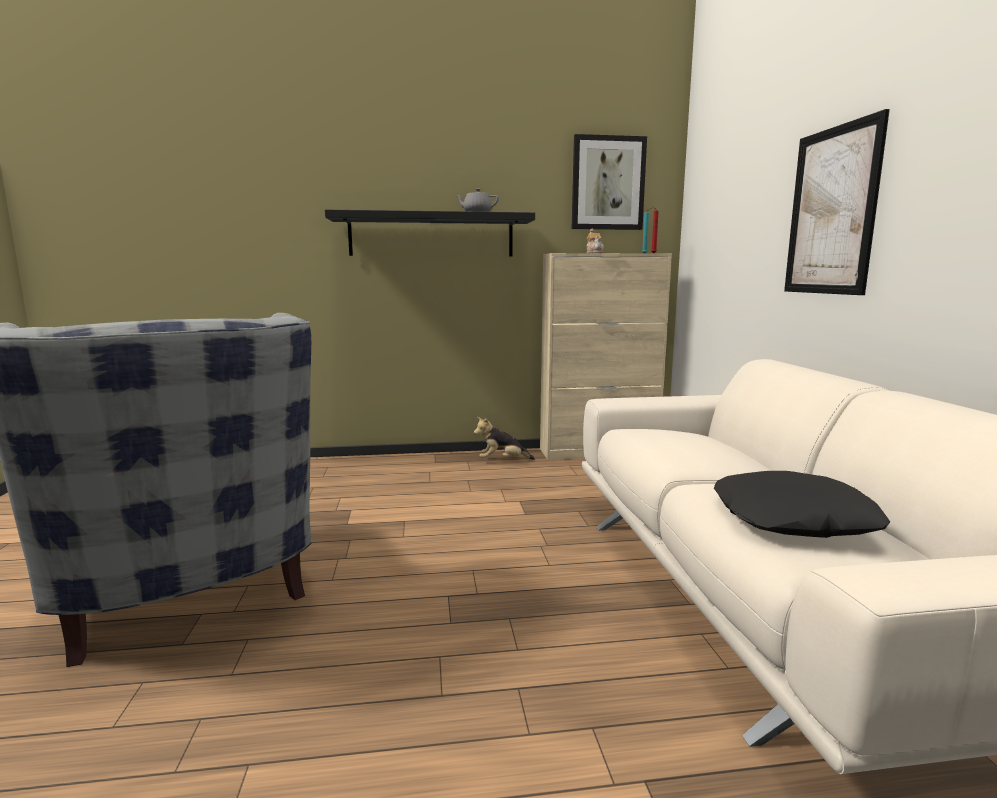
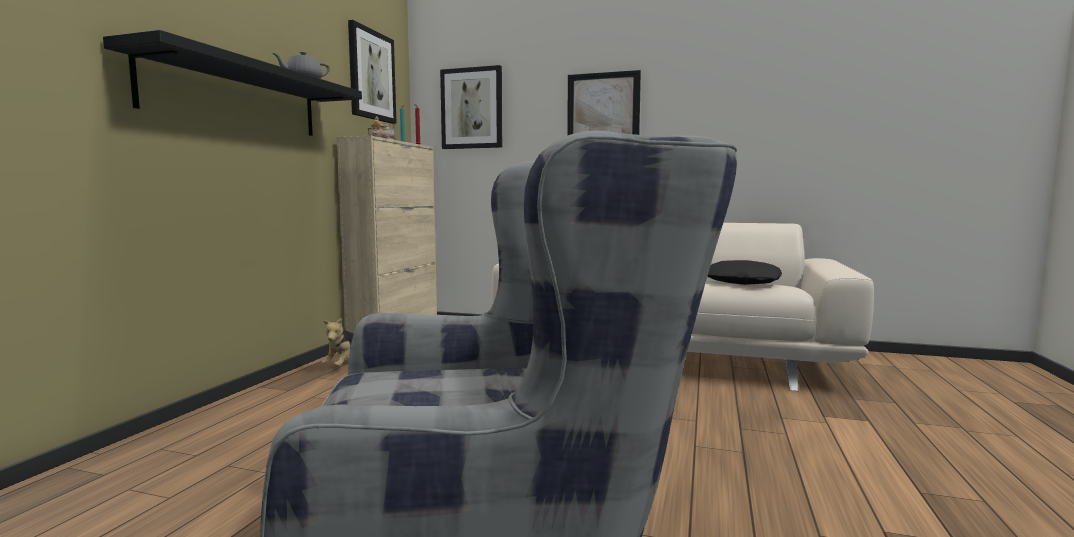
camera: 65 degrees left, 5 degrees down
(719, 202) = (472, 108): none -> picture

